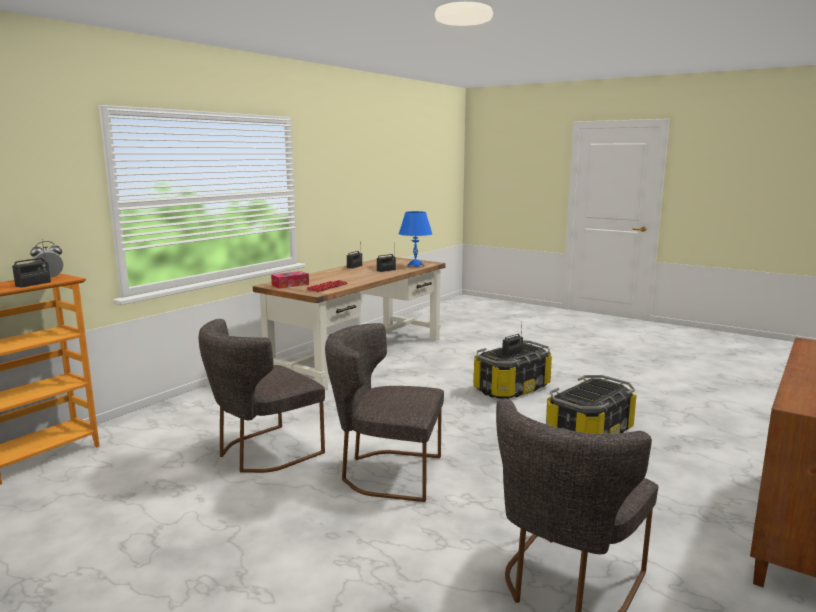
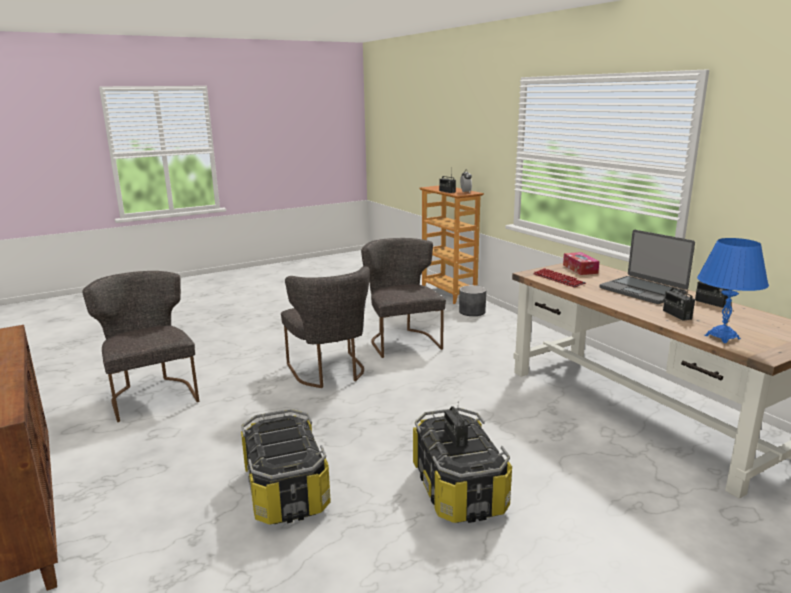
camera: 115 degrees right, 5 degrees up
(138, 430) = (472, 312): none -> grey planter
(340, 274) = (643, 291): none -> laptop
(385, 473) = (329, 372): grey chair -> grey chair turned 120 degrees clockwise

